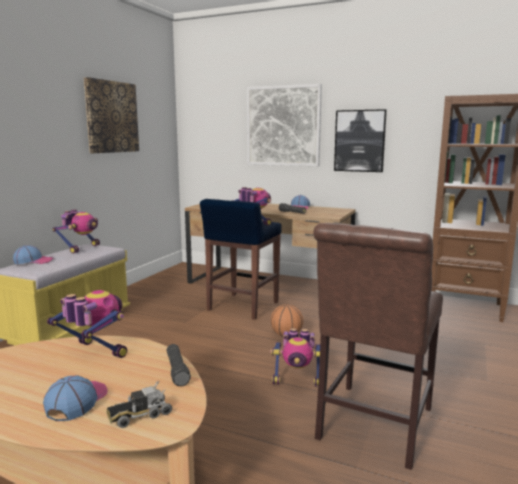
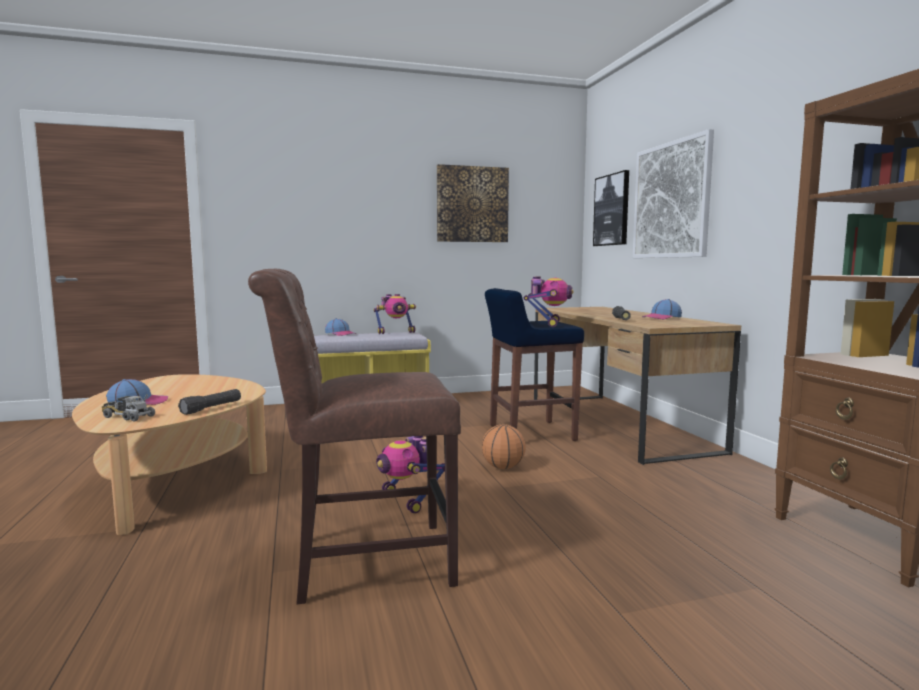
camera: 50 degrees right, 5 degrees down
(95, 353) = (220, 388): toy robot -> none
(359, 141) = (757, 211): picture -> picture (612, 210)

